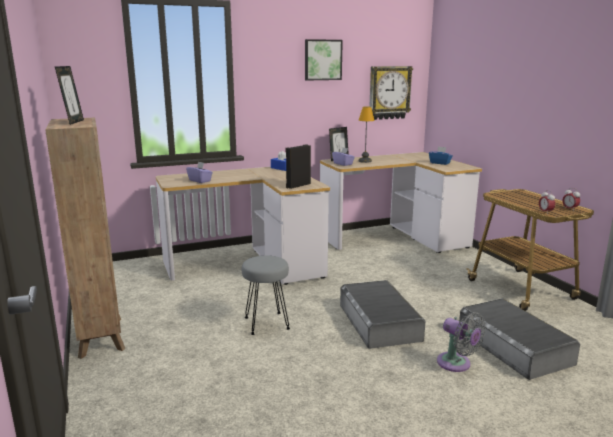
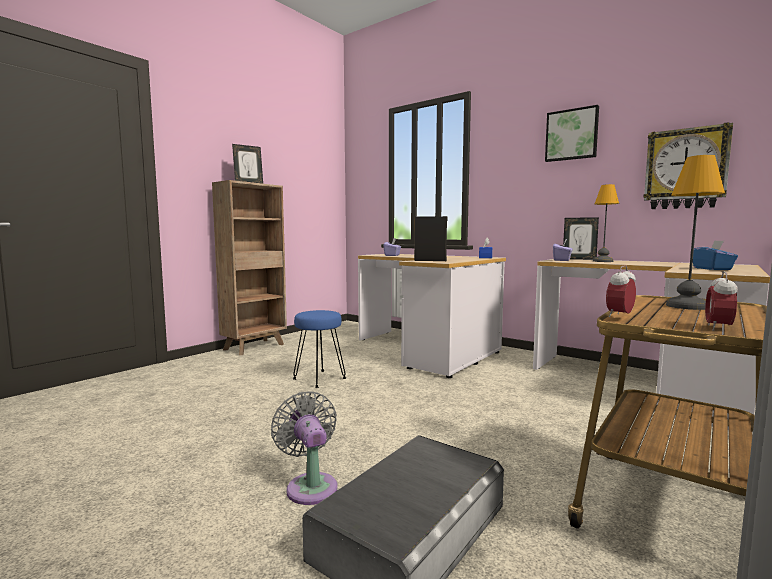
camera: 60 degrees right, 10 degrees down
(266, 324) = (319, 379): grey stool -> blue stool
(379, 322) = (377, 420): grey storage box -> none
(457, 364) = (310, 486): grey fan -> grey fan turned 135 degrees clockwise
(518, 197) = (685, 306): none -> table lamp

